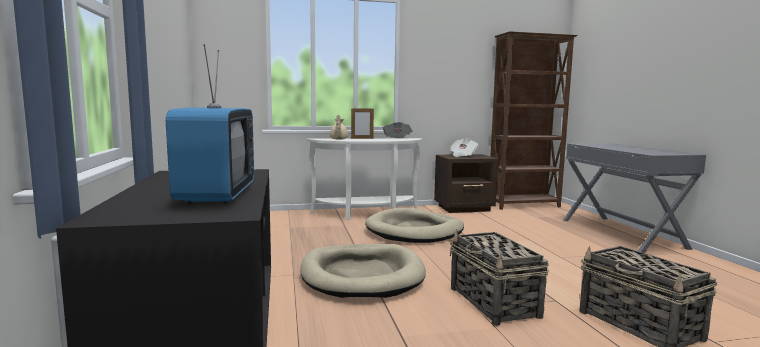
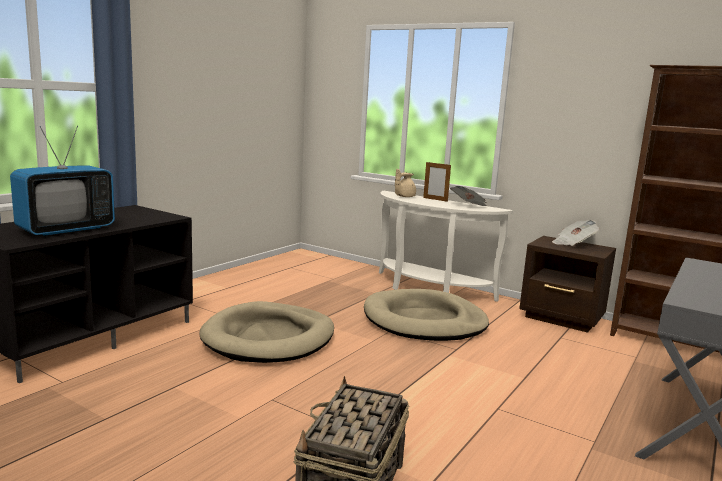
camera: 45 degrees right, 5 degrees up
(494, 303) = (295, 404): basket -> none

